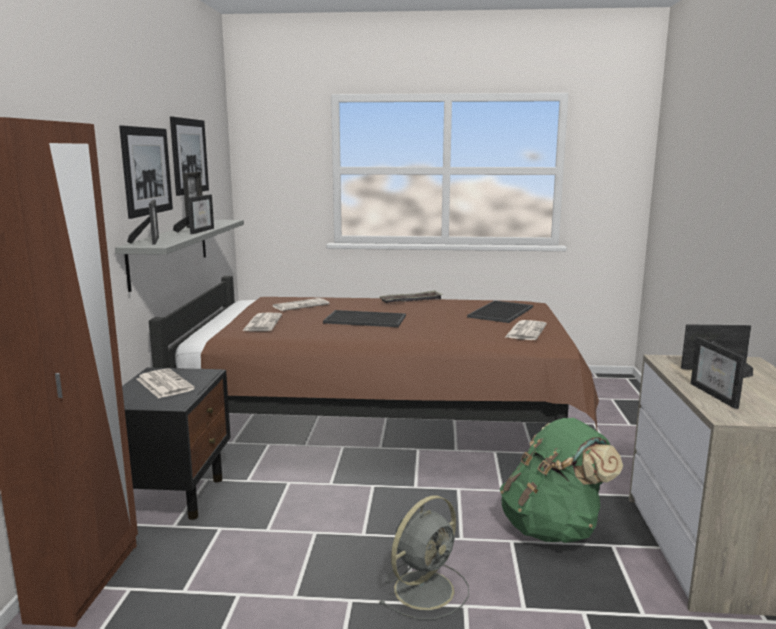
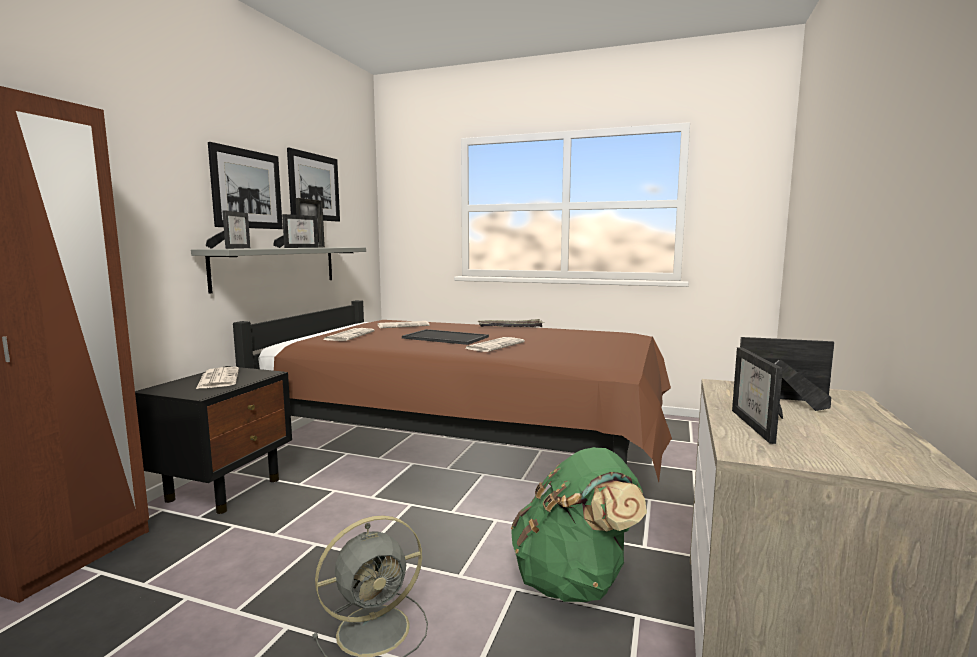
camera: 15 degrees right, 5 degrees down
(502, 312) = (590, 339): tray -> none
(525, 331) = (596, 354): newspaper -> newspaper (495, 345)

